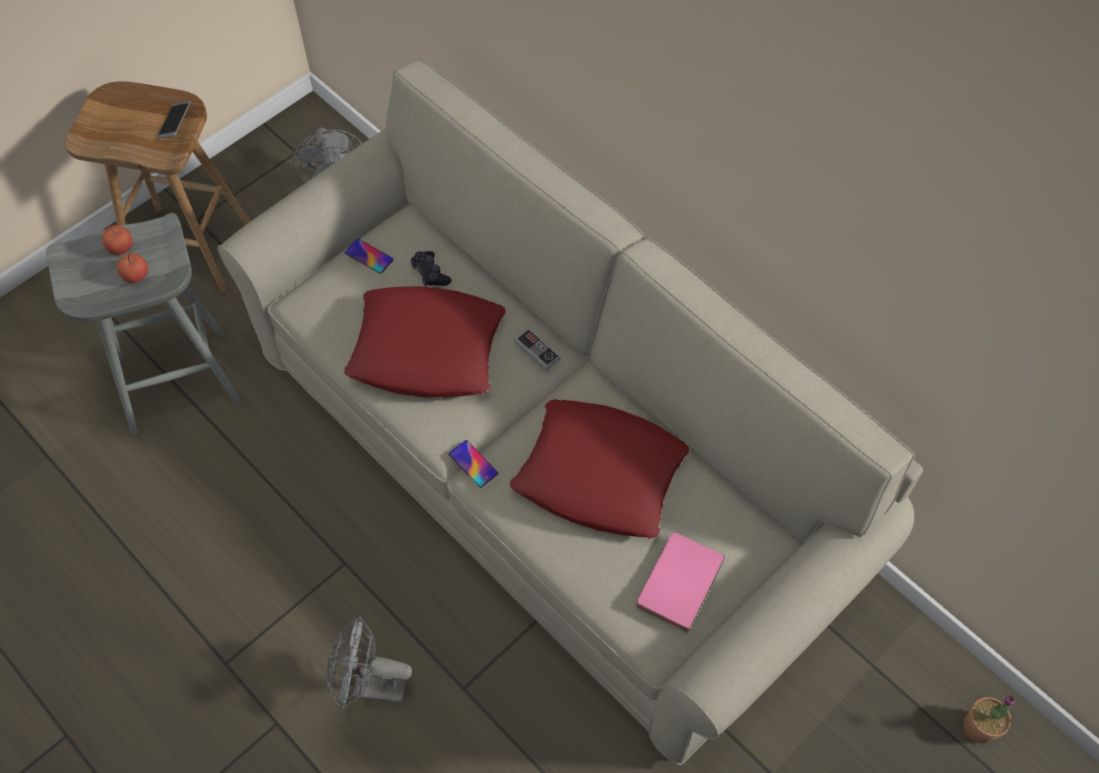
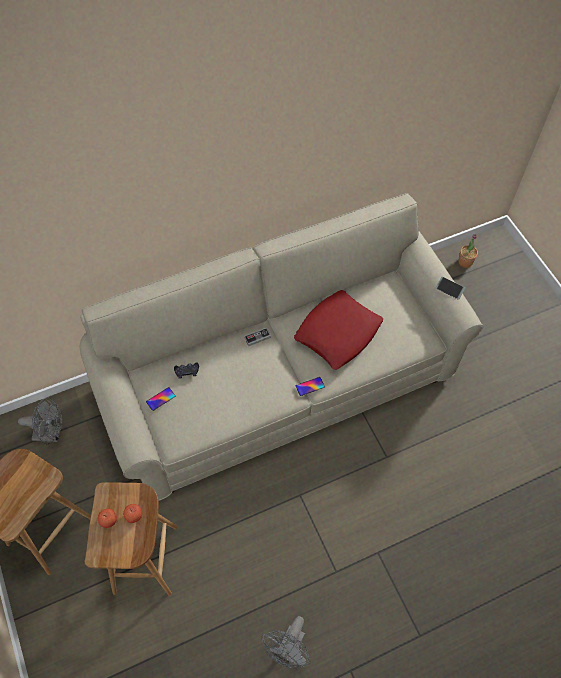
camera: 70 degrees left, 0 degrees up
(175, 123) = (25, 469): phone -> phone (449, 289)
(177, 383) = (146, 560): grey stool -> brown stool
(370, 686) = (372, 500): grey fan -> grey fan (288, 649)
(427, 349) = (235, 387): red pillow -> none
(676, 581) = (403, 321): pink book -> none

